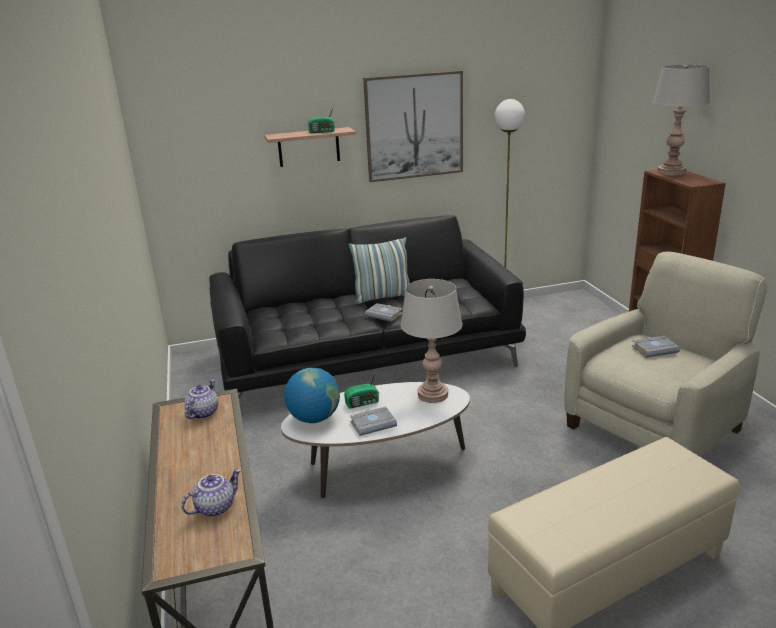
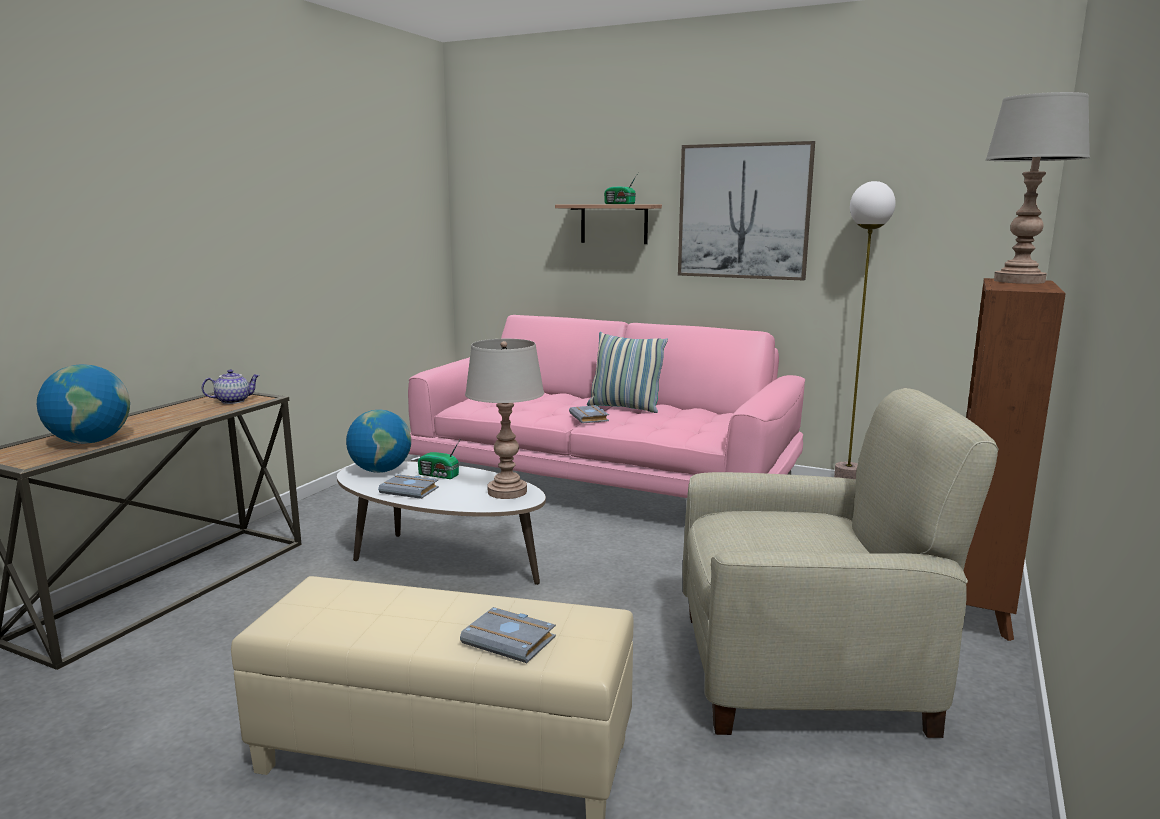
camera: 40 degrees right, 10 degrees down
(215, 507) = (90, 441): teapot -> globe
(367, 357) = (605, 482): black sofa -> pink sofa
(655, 349) = (806, 527): grey book -> grey book (511, 640)

